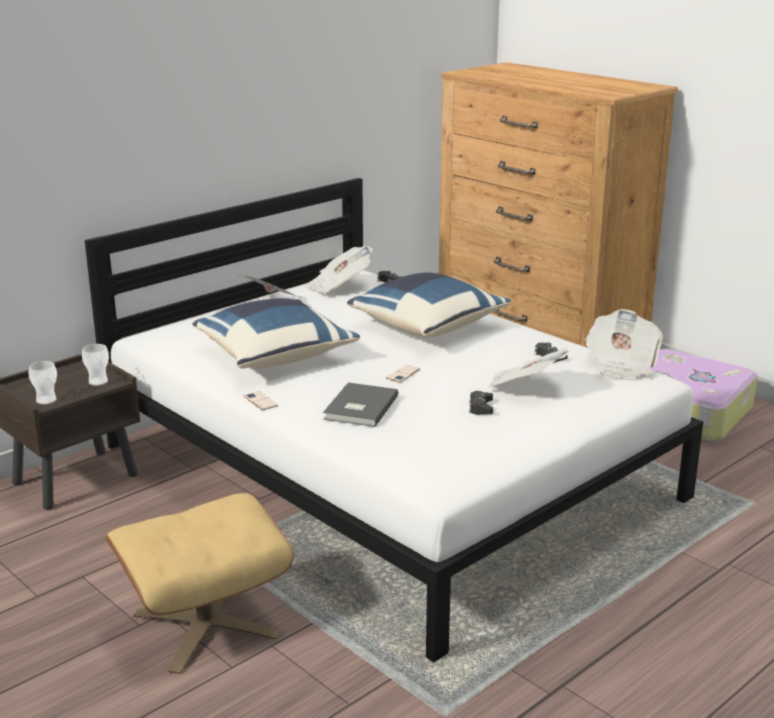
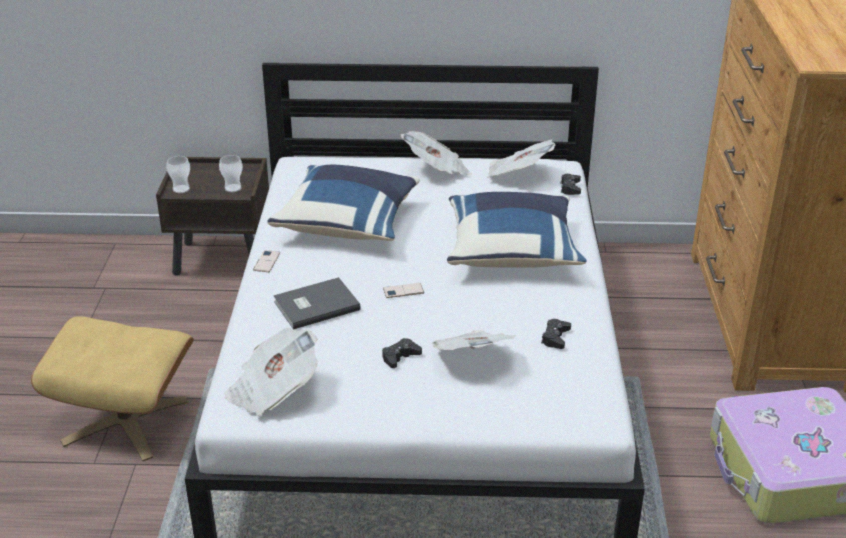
camera: 45 degrees right, 10 degrees up
(620, 365) = (599, 383): newspaper -> newspaper (273, 391)

